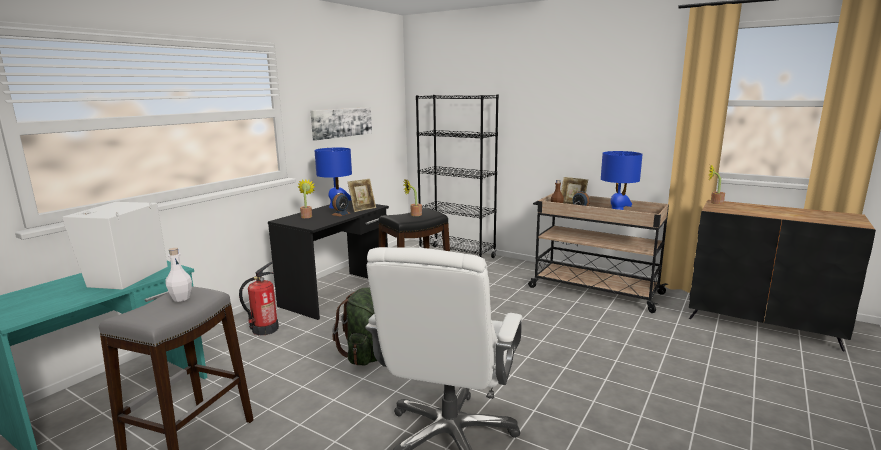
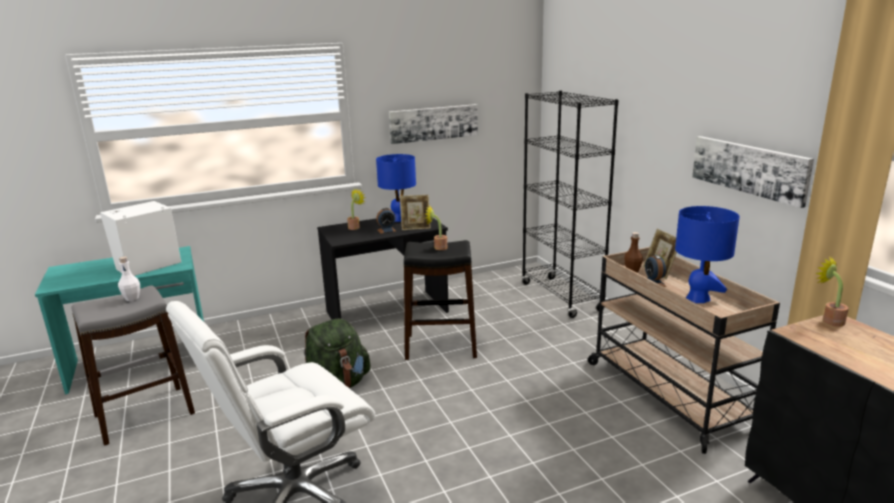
camera: 35 degrees right, 5 degrees up
(264, 329) = (292, 332): fire extinguisher -> none
(618, 127) = (749, 168): none -> picture

